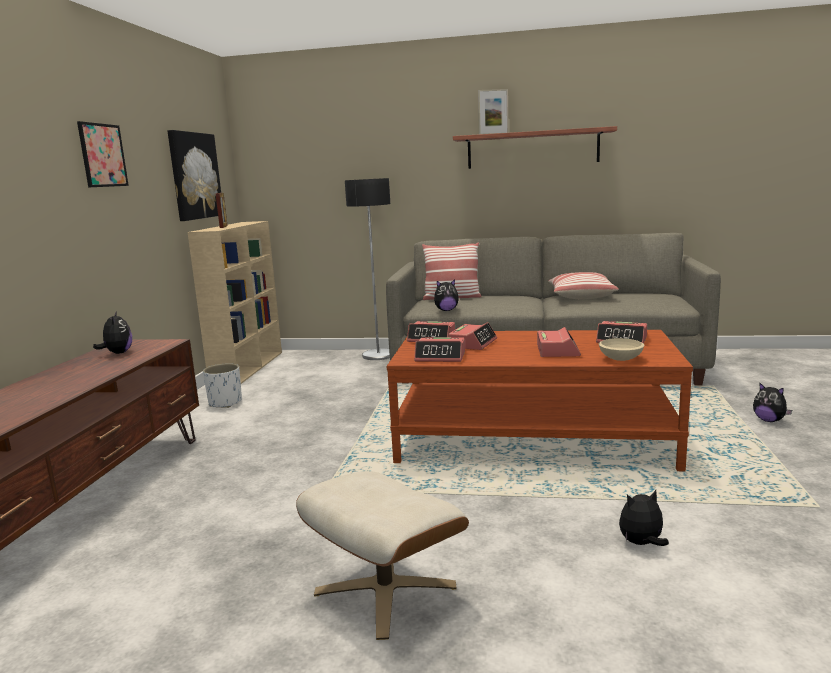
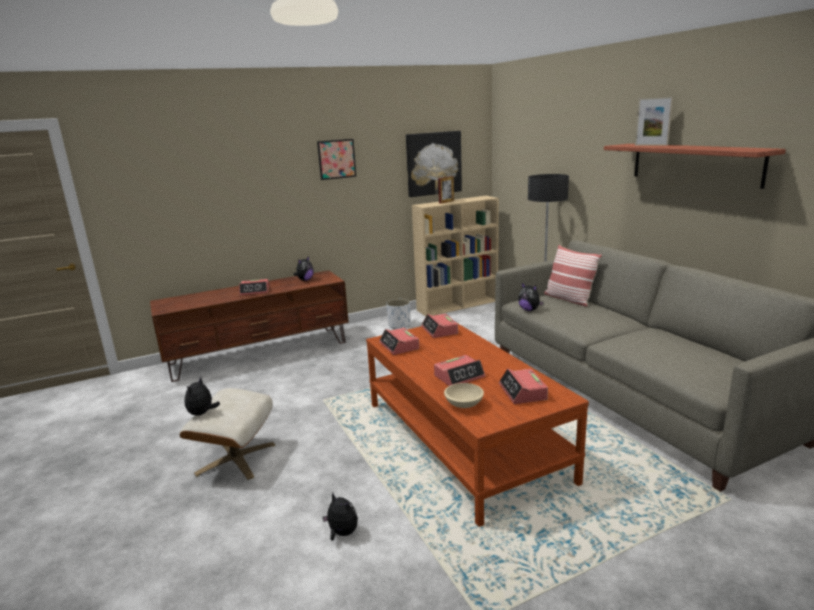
camera: 55 degrees right, 5 degrees up
(473, 343) = (443, 345): alarm clock -> alarm clock (255, 291)
(580, 296) = (660, 338): pillow -> none
(769, 420) = (675, 558): plush toy -> plush toy (202, 413)

